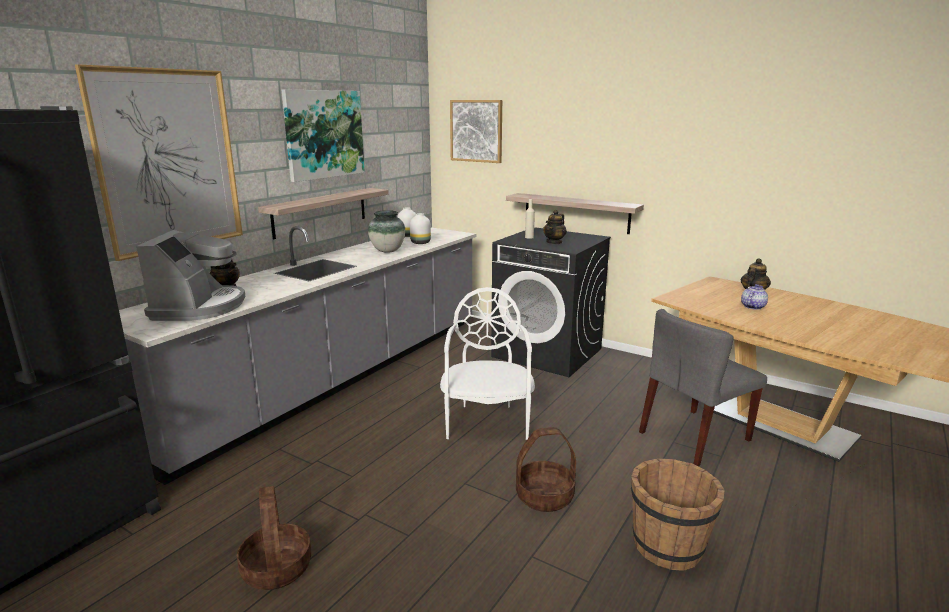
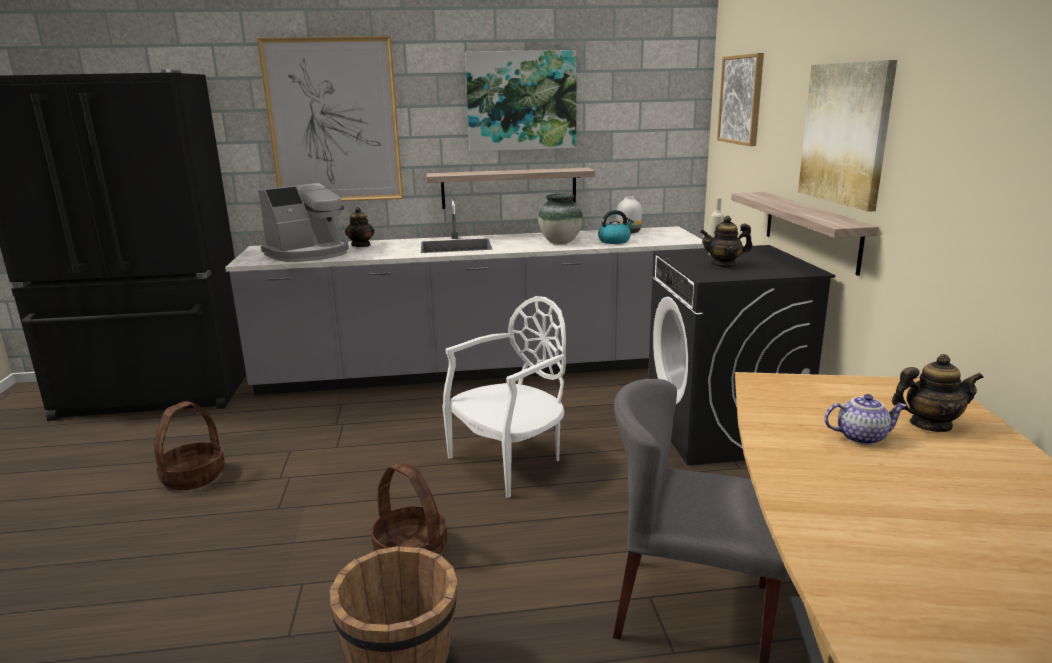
camera: 50 degrees right, 0 degrees up
(420, 243) = (614, 241): white vase -> kettle
(604, 153) = (845, 133): none -> picture

